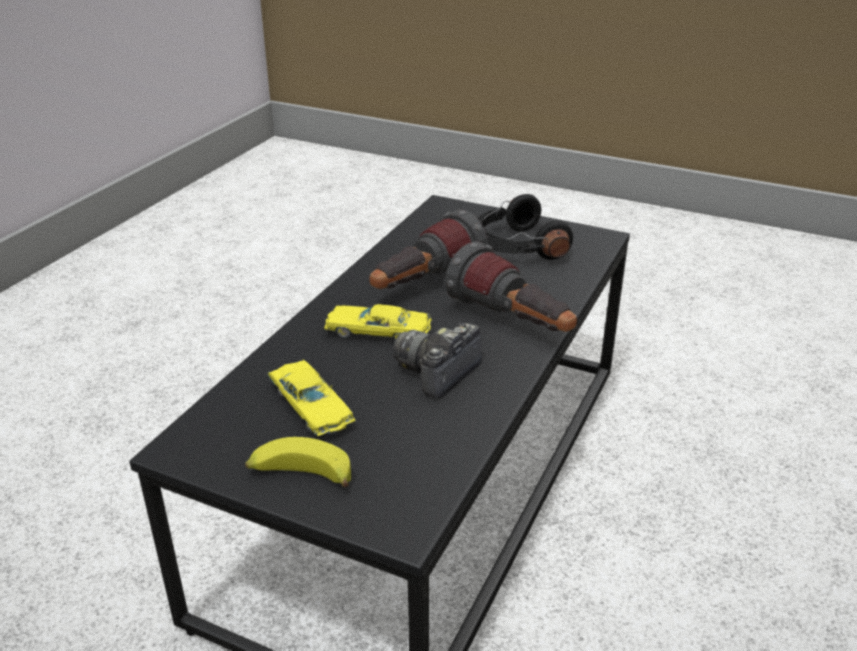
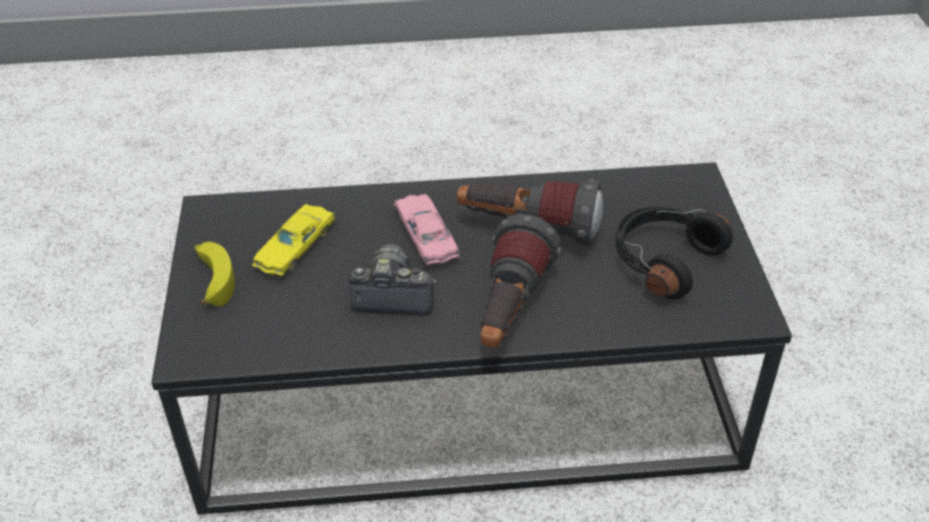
camera: 60 degrees right, 10 degrees up
(378, 332) = (426, 236): yellow toy car -> pink toy car

